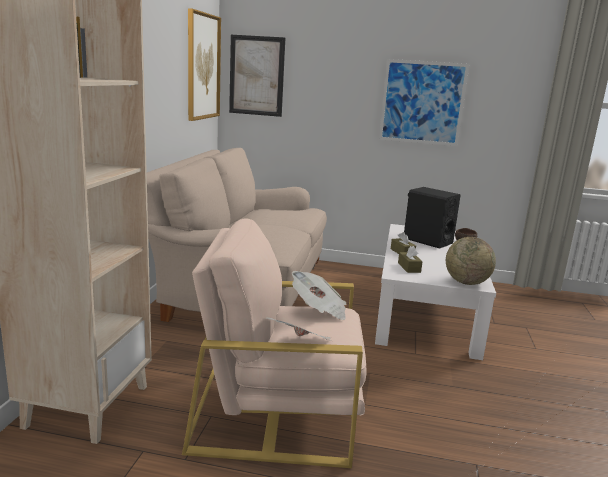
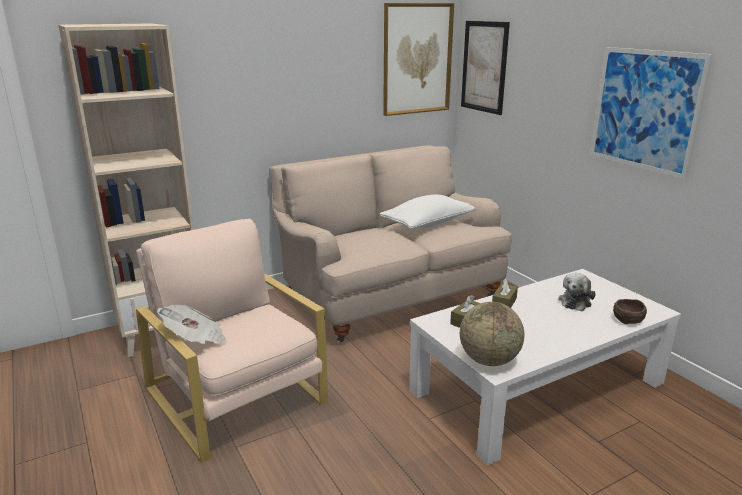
camera: 50 degrees right, 5 degrees up
(273, 214) = (427, 224): none -> white pillow
(319, 310) = (273, 321): newspaper -> none
(427, 241) = (575, 301): black speaker -> plush toy

